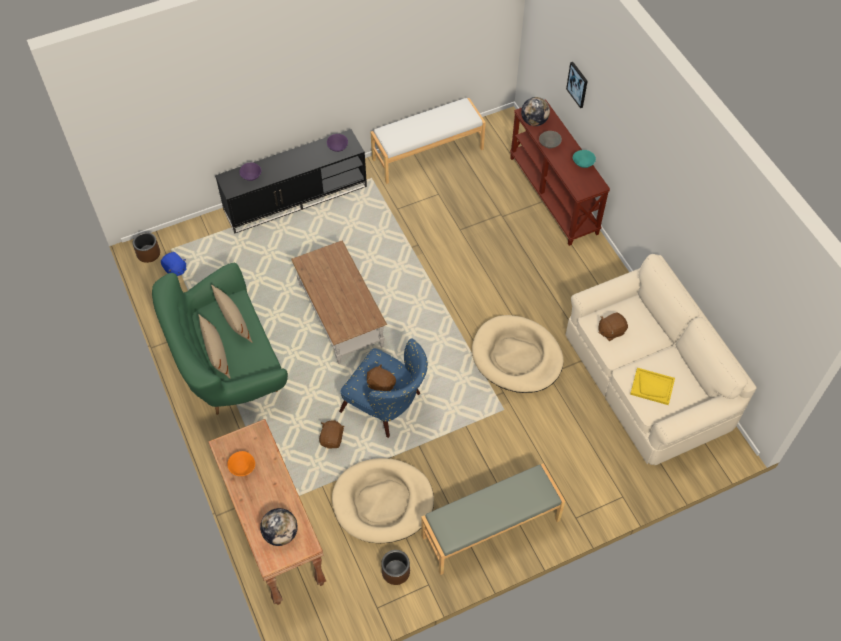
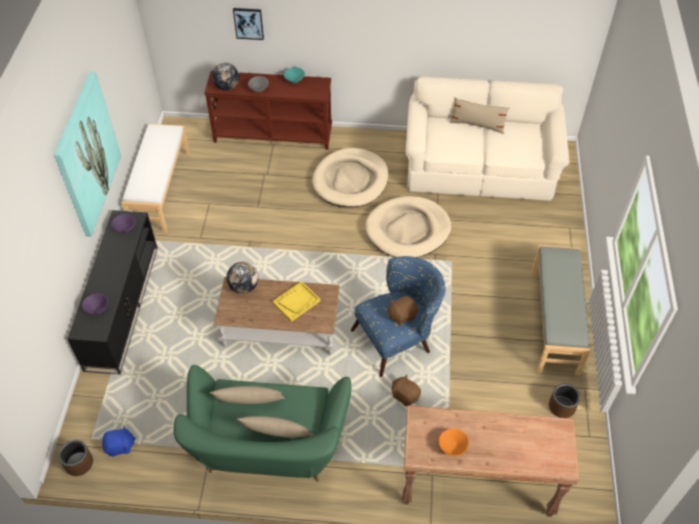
camera: 60 degrees left, 5 degrees down
(280, 533) = (540, 444): globe -> globe (244, 287)
(339, 71) = (86, 154): none -> picture
(383, 502) = (490, 385): beige dog bed -> beige dog bed (350, 180)
(611, 331) = (451, 146): brown plush toy -> none
(652, 387) = (515, 147): yellow tray -> yellow tray (296, 302)
(659, 340) = (477, 125): none -> beige pillow

